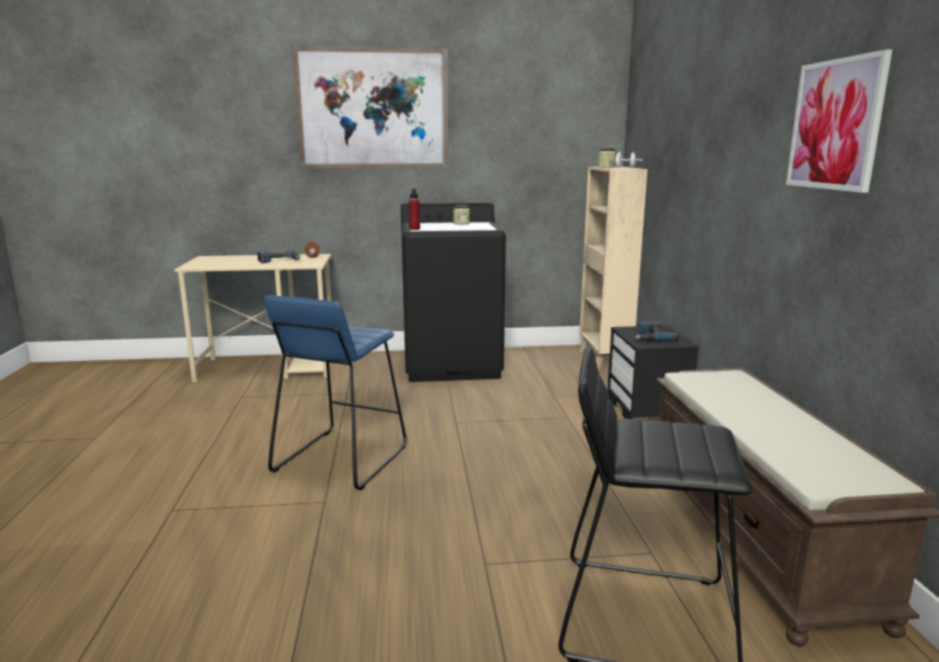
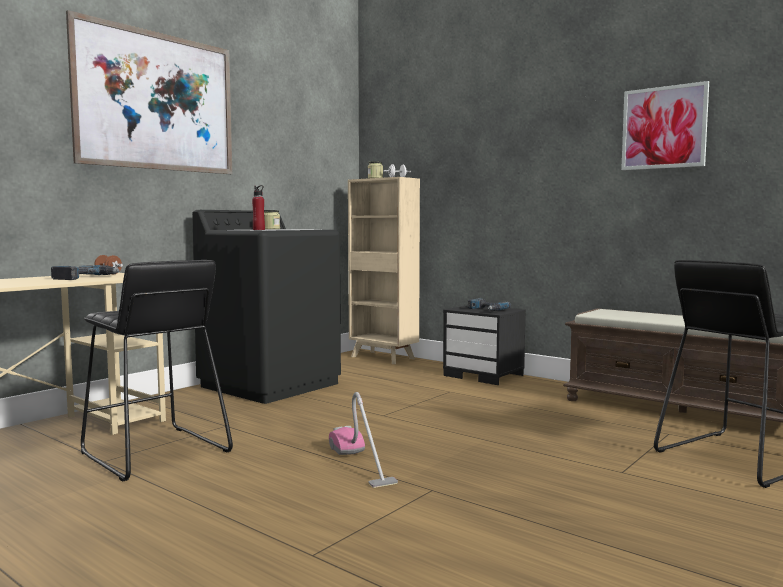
camera: 45 degrees left, 10 degrees down
(271, 400) = (154, 452): none -> black stool
(340, 458) = (361, 463): blue stool -> vacuum cleaner

